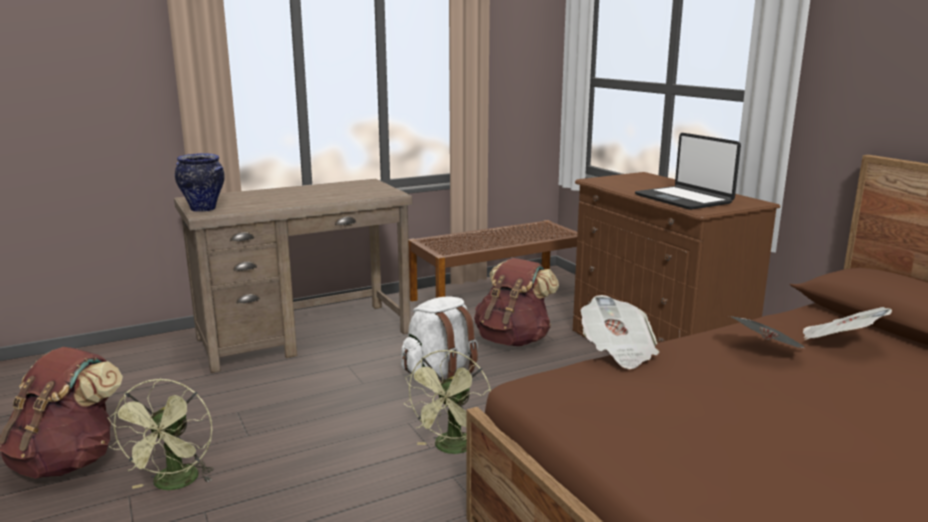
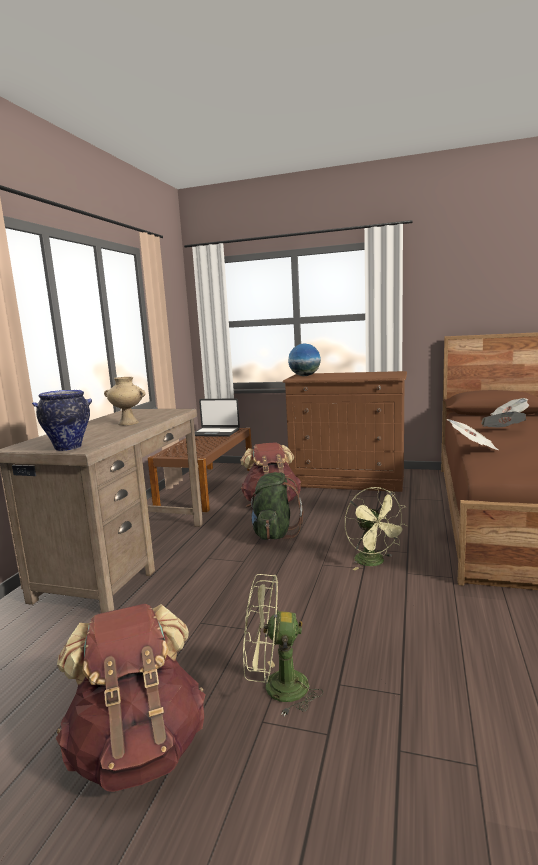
camera: 45 degrees left, 5 degrees down
(174, 485) = (276, 689): green fan -> green fan turned 135 degrees clockwise
(313, 196) = (129, 423): none -> beige vase
(440, 372) = (274, 534): white backpack -> green backpack
(628, 178) = (305, 376): none -> globe
(684, 199) = (368, 376): laptop -> laptop (215, 433)

